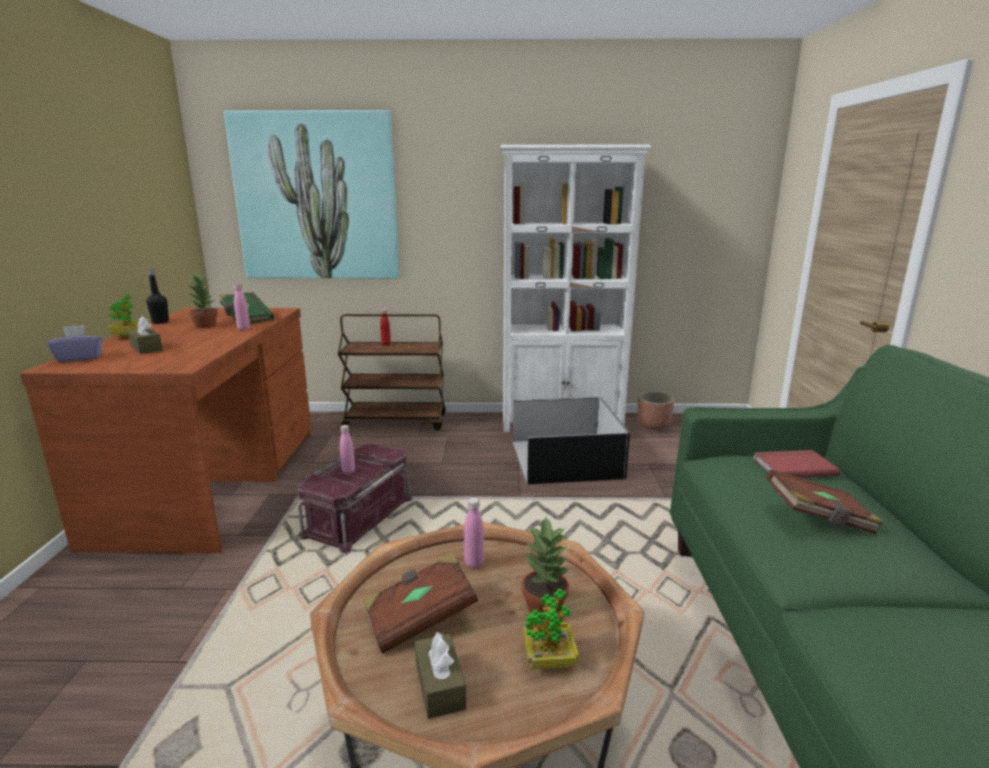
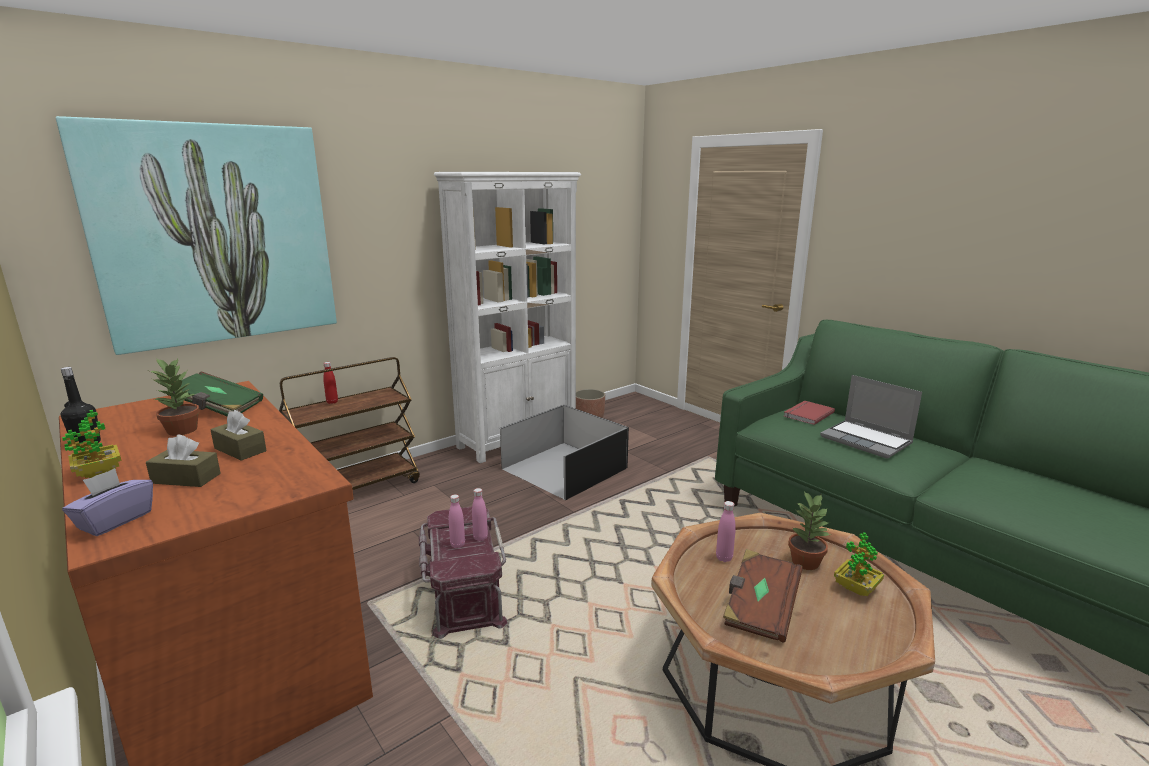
camera: 40 degrees left, 0 degrees up
(244, 329) = (255, 421): pink bottle -> pink bottle (480, 537)
(440, 686) = (839, 638): brown tissue box -> brown tissue box (240, 450)
(819, 519) = (867, 440): brown book -> laptop

